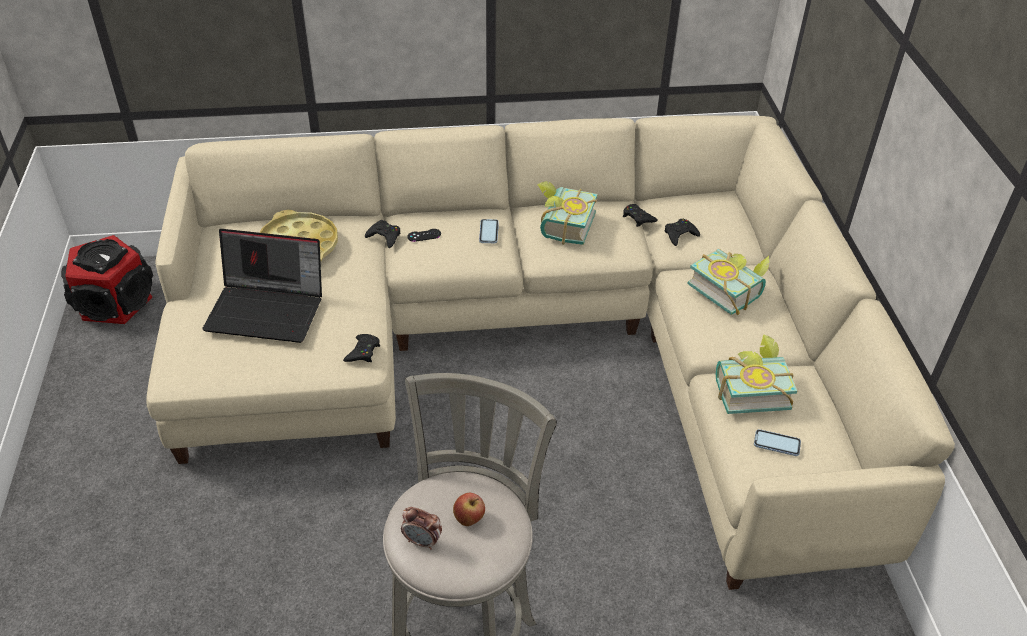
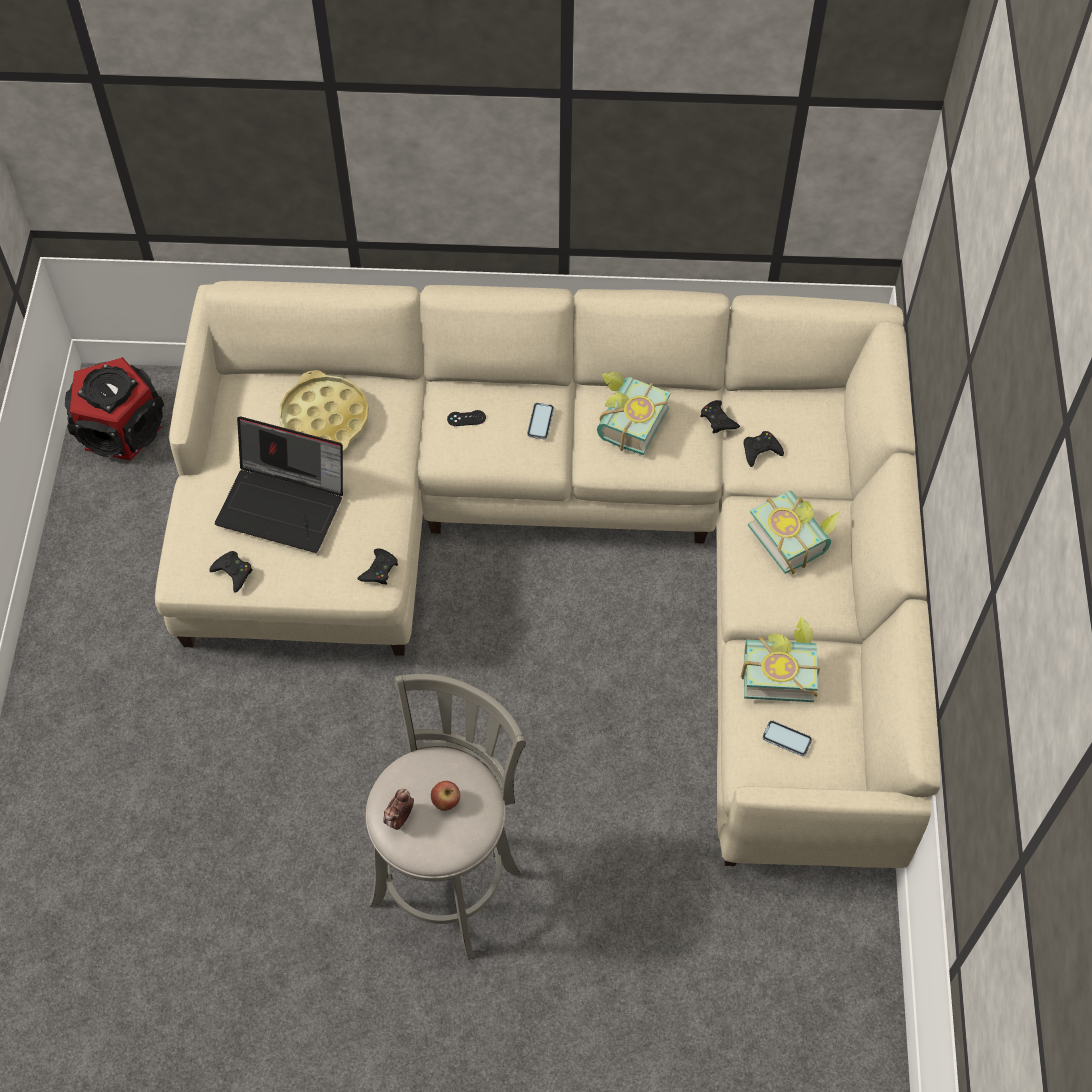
camera: 10 degrees right, 15 degrees up
(384, 236) = (422, 414): black game controller -> black game controller (233, 572)
(422, 541) = (400, 819): alarm clock -> alarm clock turned 90 degrees clockwise

